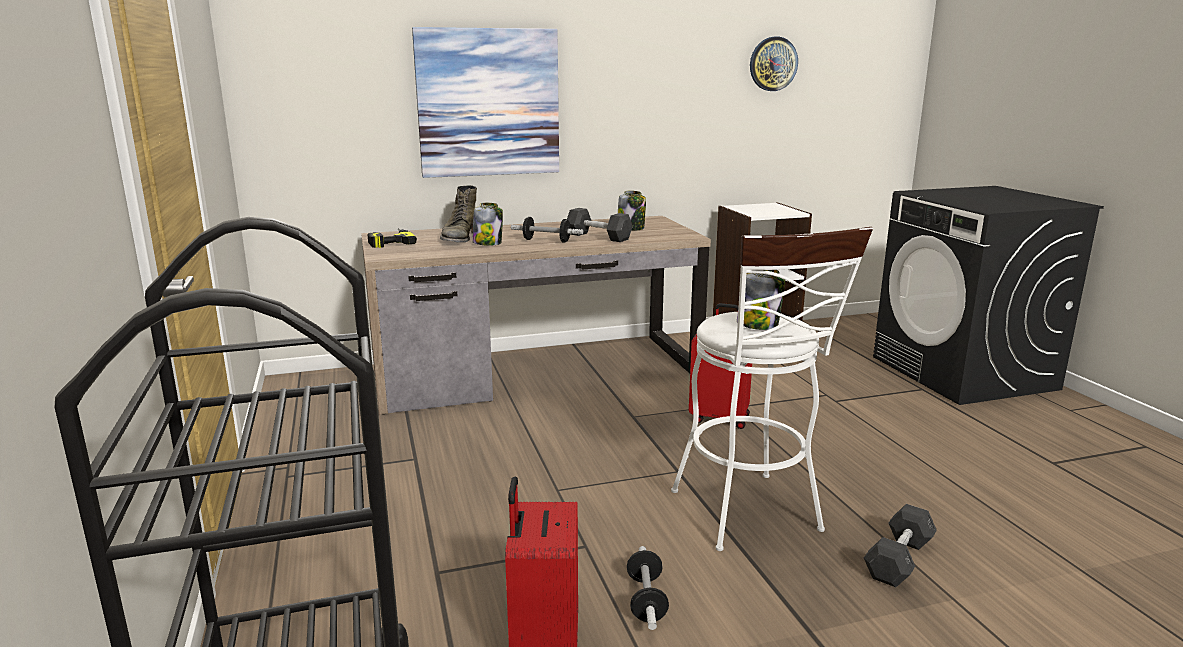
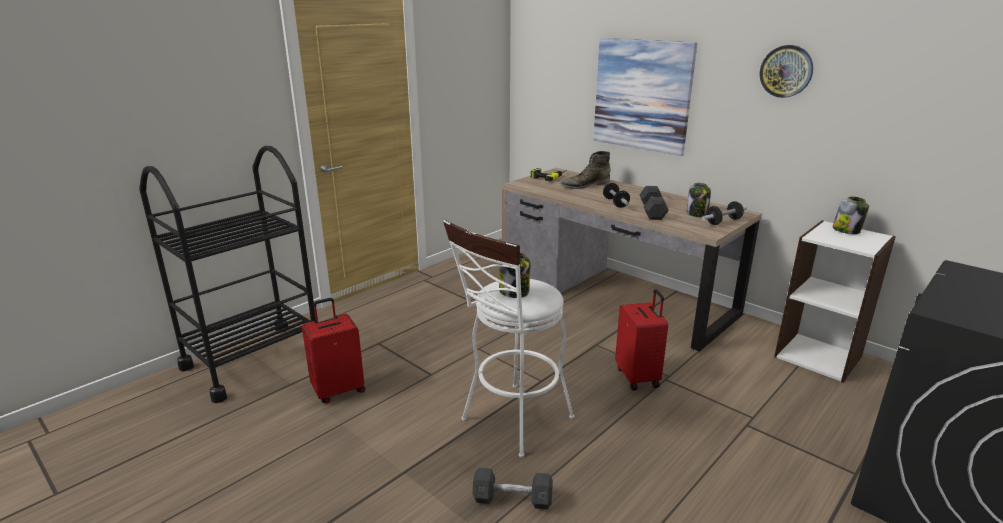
camera: 60 degrees right, 5 degrees up
(488, 243) = (583, 193): jar -> jar (846, 230)
(646, 600) = (396, 407): dumbbell -> dumbbell (723, 221)
(773, 64) = (923, 89): wall clock -> wall clock (786, 71)

